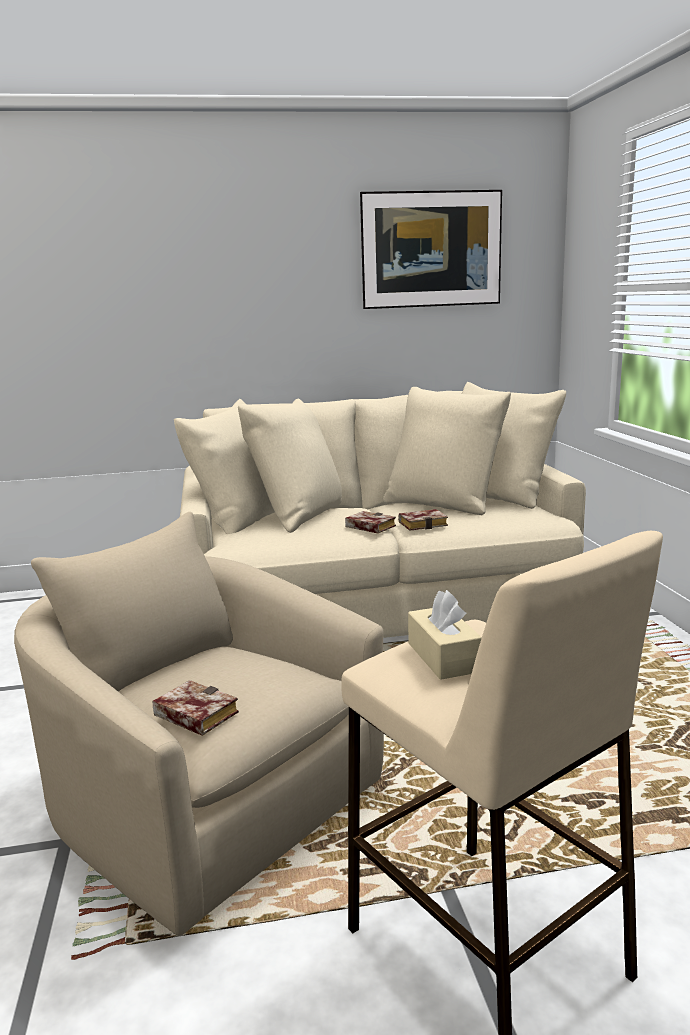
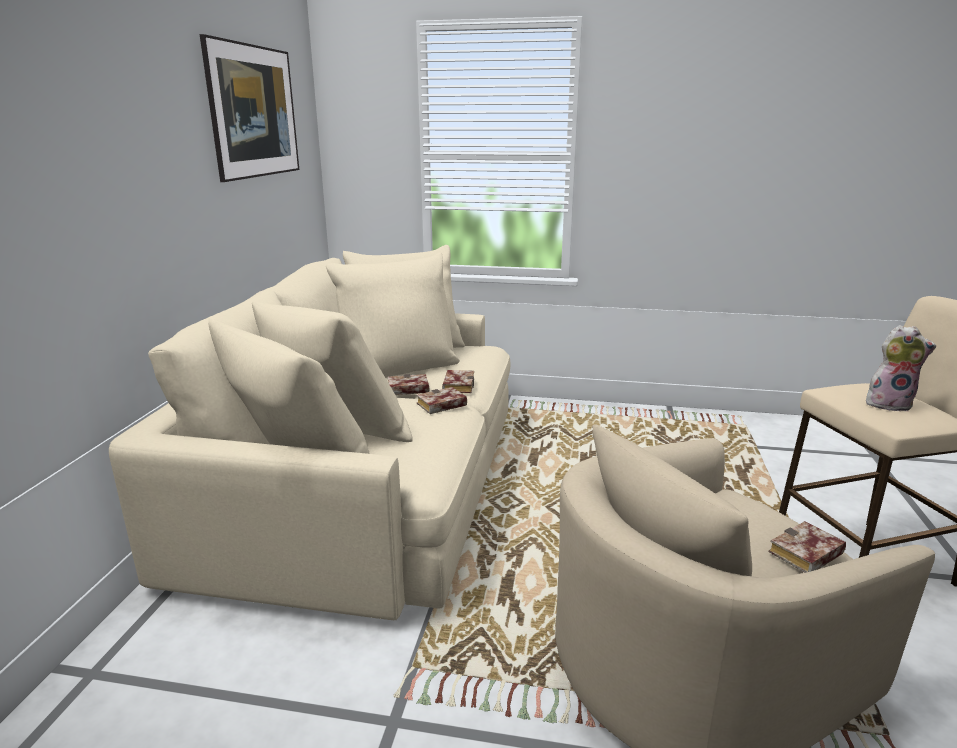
camera: 70 degrees left, 5 degrees up
(390, 512) = (406, 390): none -> book
(443, 657) = (889, 404): beige tissue box -> plush toy

